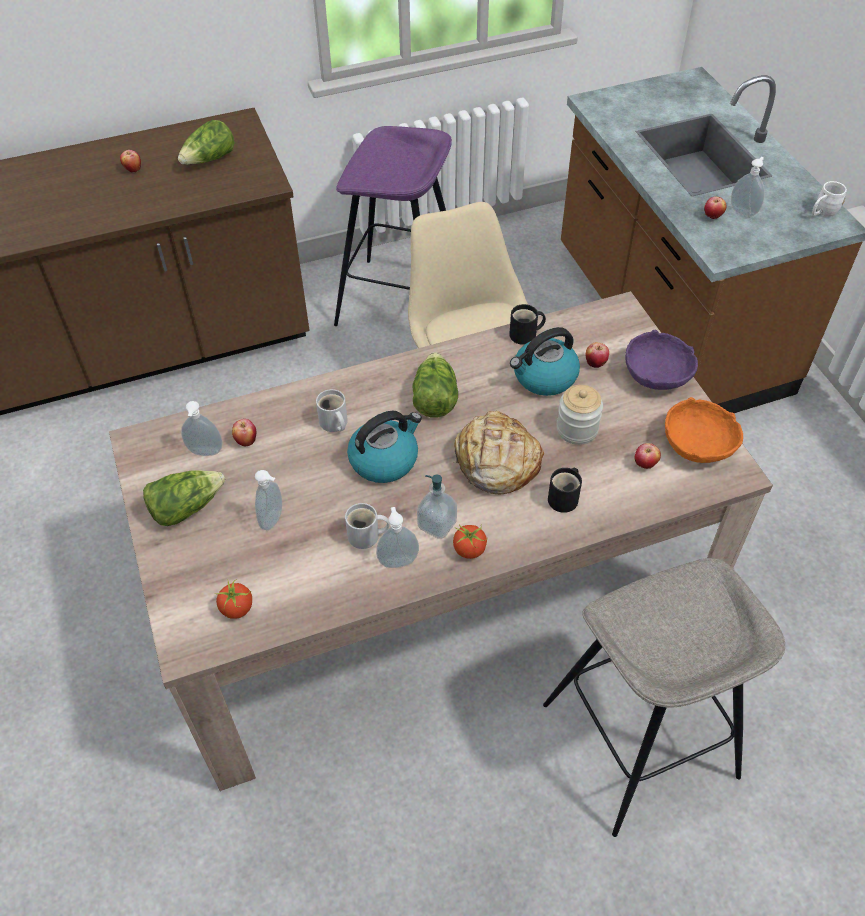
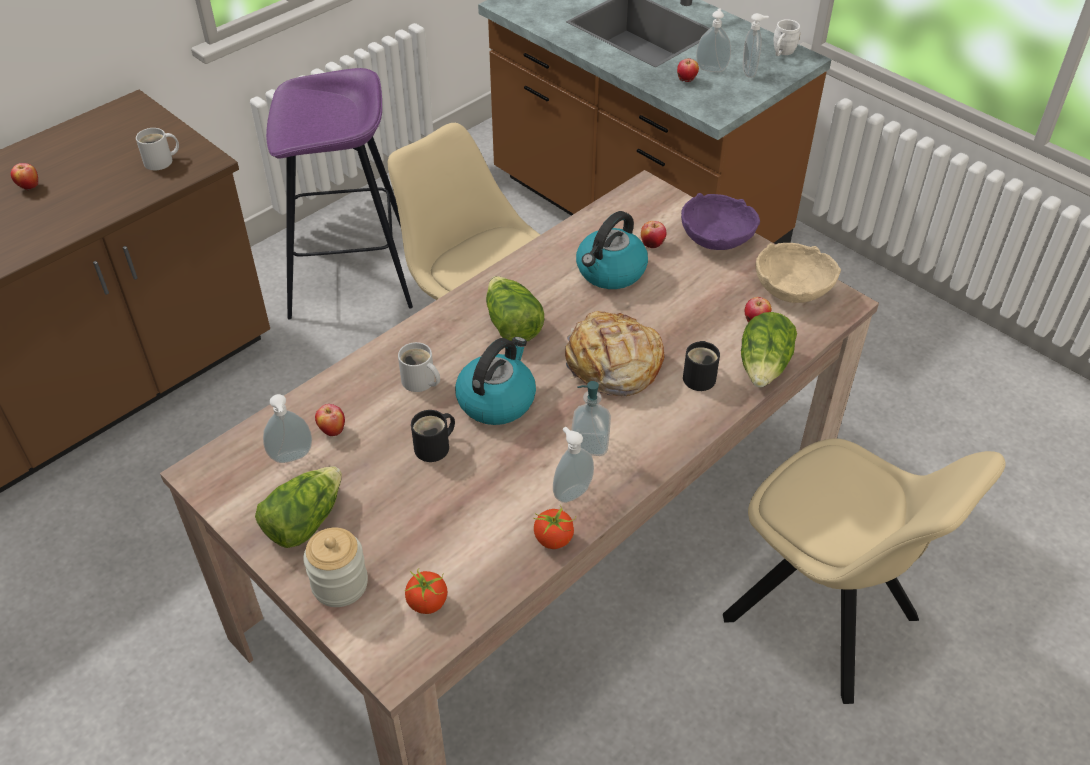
camera: 25 degrees left, 5 degrees down
(209, 160) = (119, 154): lettuce -> lettuce (764, 367)
(274, 520) = (413, 499): soap dispenser -> soap dispenser (750, 72)
(366, 536) = (524, 480): white mug -> white mug (161, 162)
(470, 550) = (638, 456): tomato -> tomato (554, 539)
(525, 335) = (568, 238): black mug -> black mug (435, 447)
(577, 429) = (672, 310): jar -> jar (340, 584)
(639, 741) = (823, 618): grey stool -> beige chair
(697, 445) = (792, 288): orange bowl -> beige bowl

